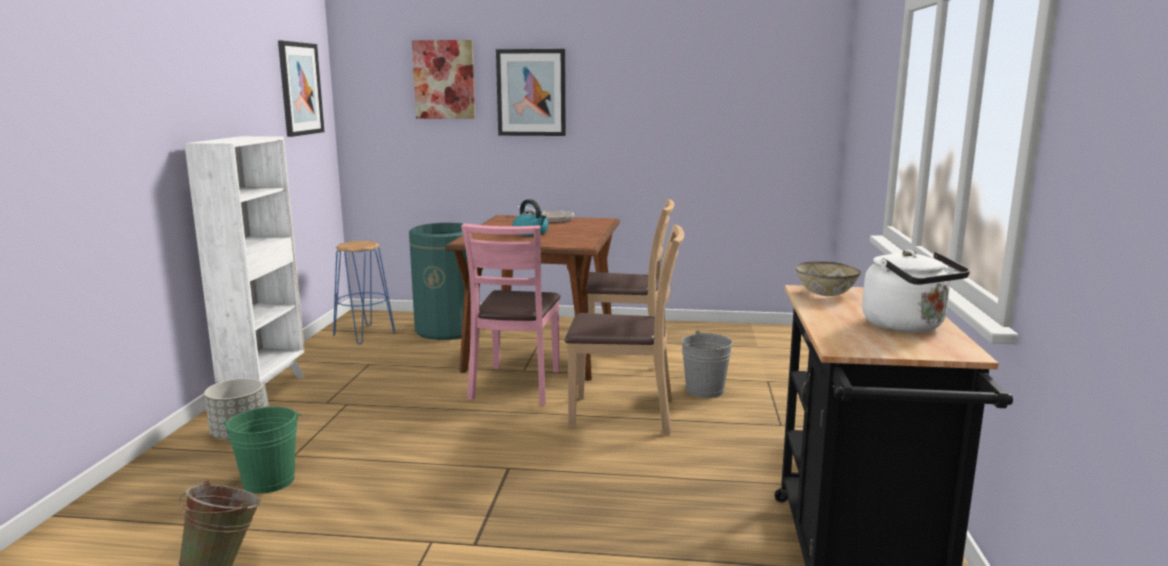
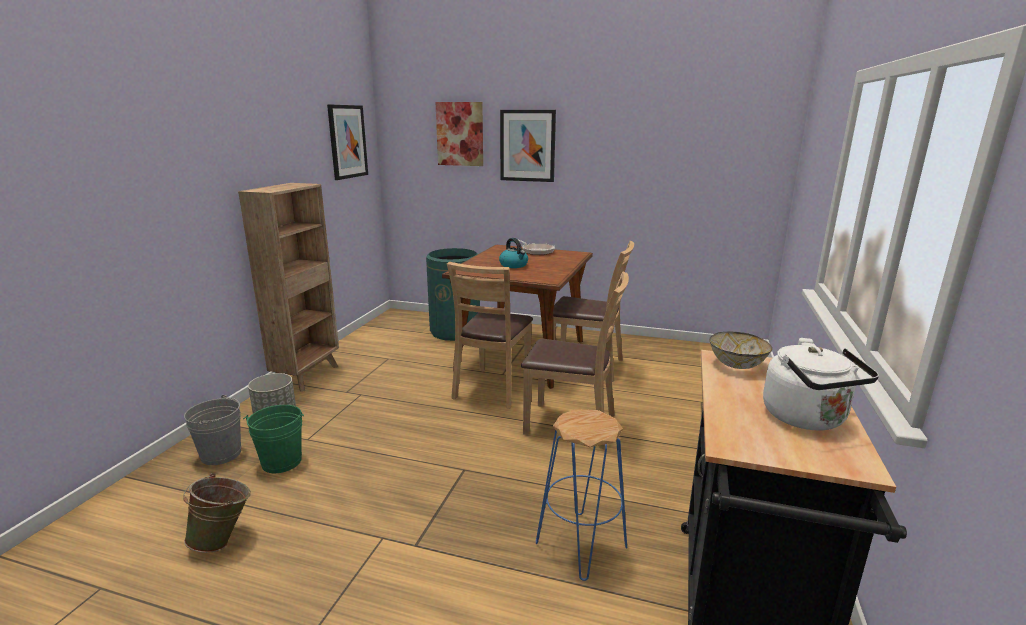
camera: 10 degrees right, 5 degrees up
(265, 389) = (307, 375): white bookcase -> brown bookcase
(364, 334) = (393, 331): blue stool -> blue stool (581, 544)
(516, 385) = (493, 388): pink chair -> brown chair
(704, 390) = (645, 407): grey bucket -> grey bucket (221, 454)

